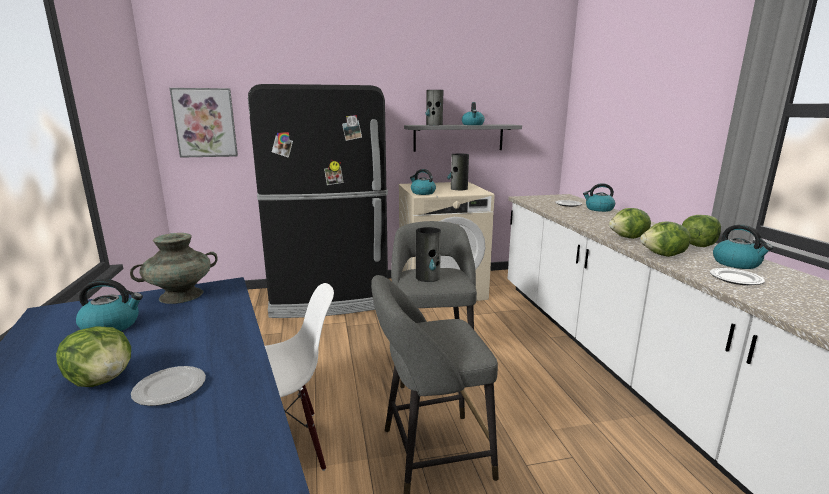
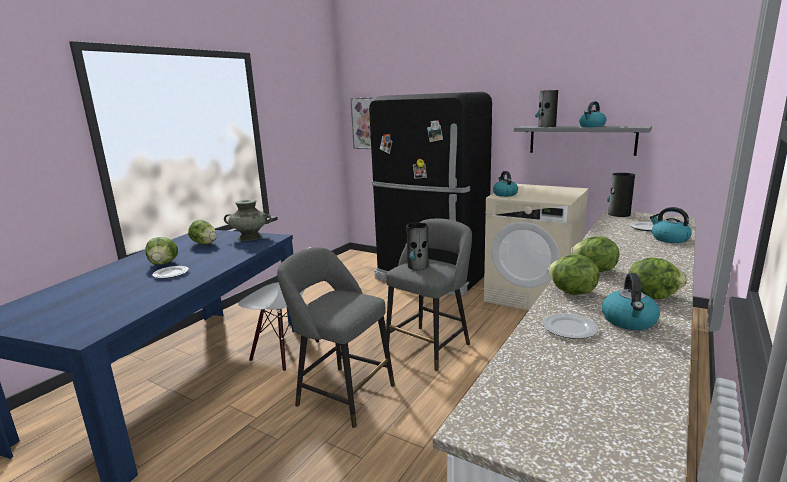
camera: 45 degrees right, 0 degrees up
(112, 325) = (204, 244): kettle -> lettuce
(458, 189) = (551, 194): vase -> vase (618, 214)

